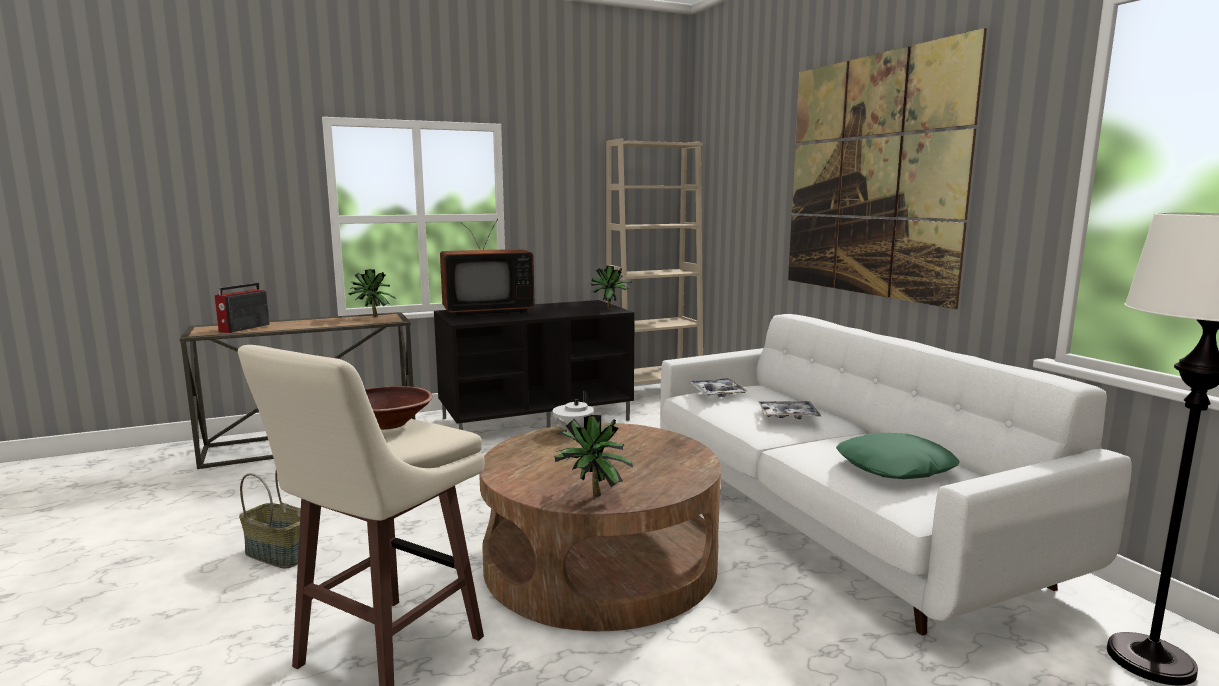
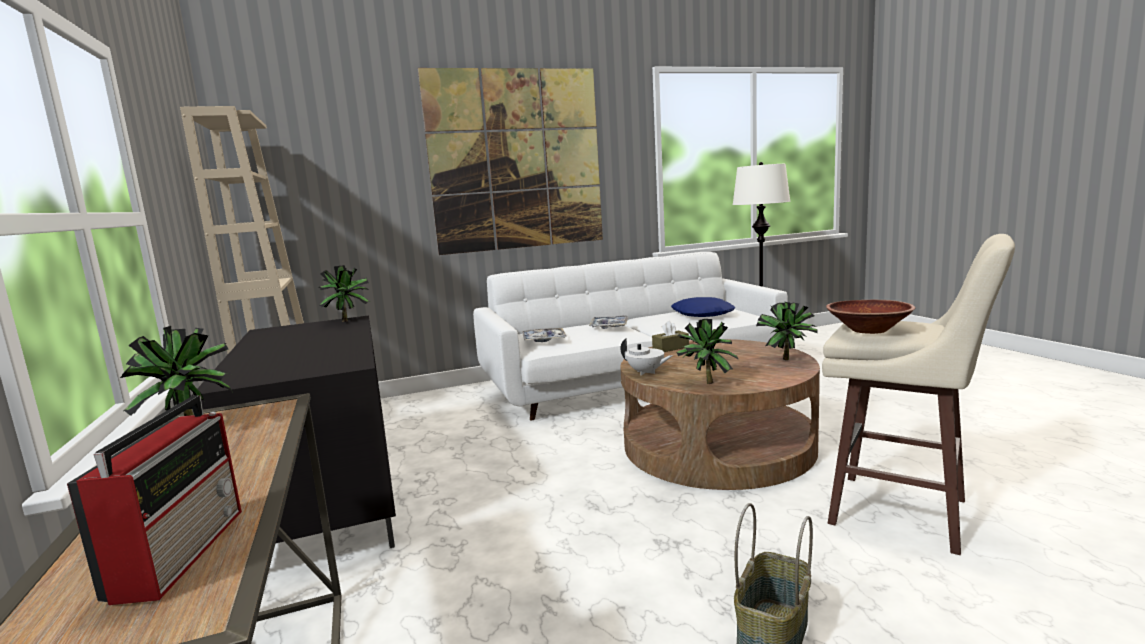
camera: 85 degrees left, 0 degrees up
(243, 328) = (182, 550): radio -> radio turned 120 degrees counterclockwise
(486, 311) = (266, 364): television -> none
(520, 451) = (705, 383): none -> potted plant
(672, 442) = (670, 348): none -> brown tissue box
(895, 467) = (702, 314): green pillow -> blue pillow

